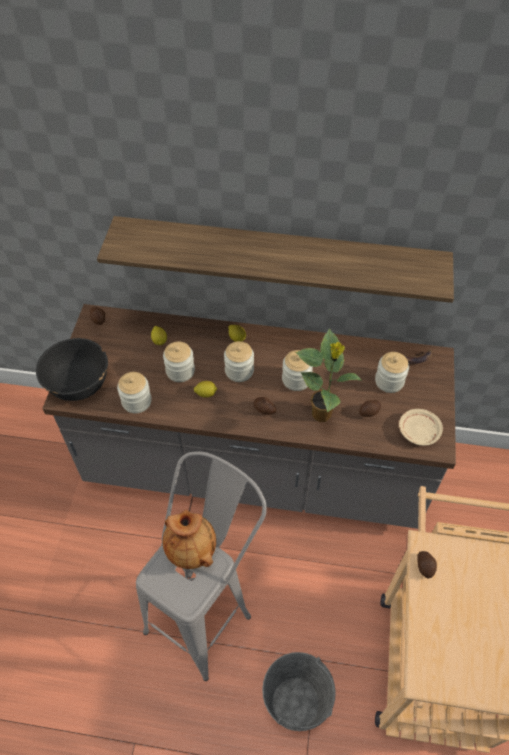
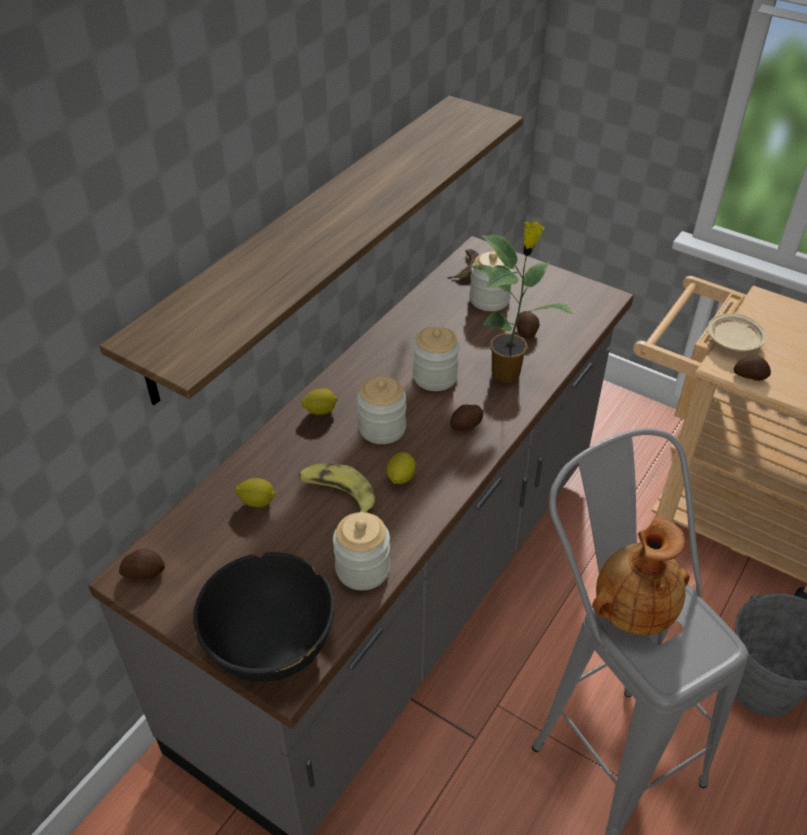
camera: 65 degrees left, 10 degrees down
(180, 371) = (337, 495): jar -> banana
(418, 431) = (576, 304): beige plate -> beige plate (733, 341)

